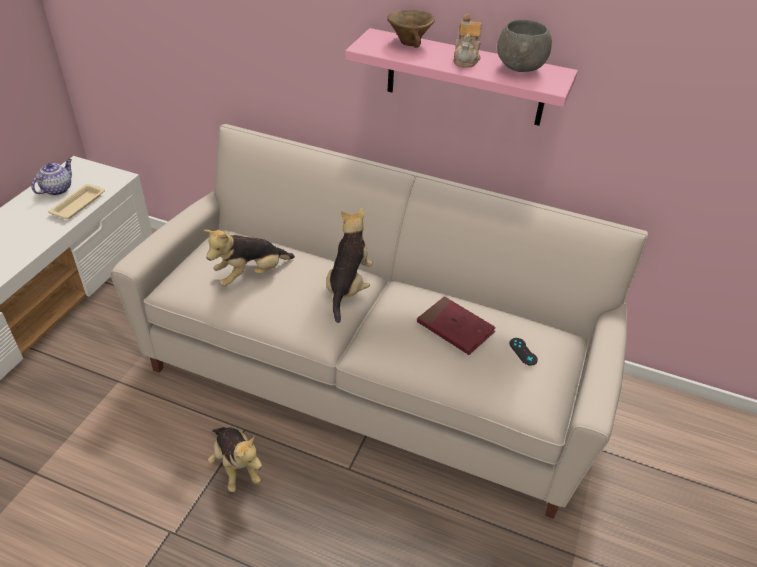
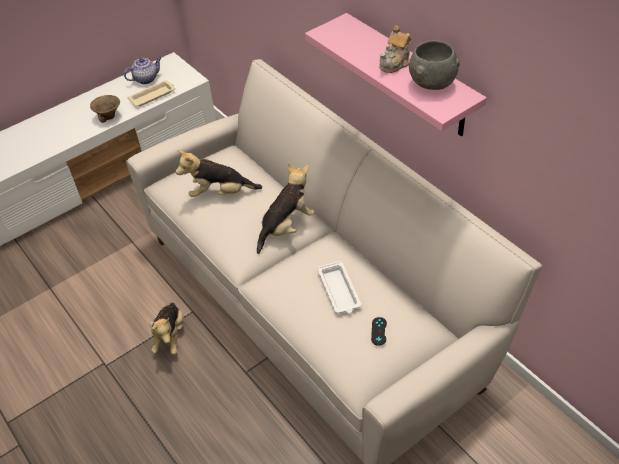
camera: 35 degrees right, 5 degrees up
(409, 44) = (363, 37): brown bowl -> brown bowl (109, 117)
(455, 328) = (339, 291): red book -> white tray

